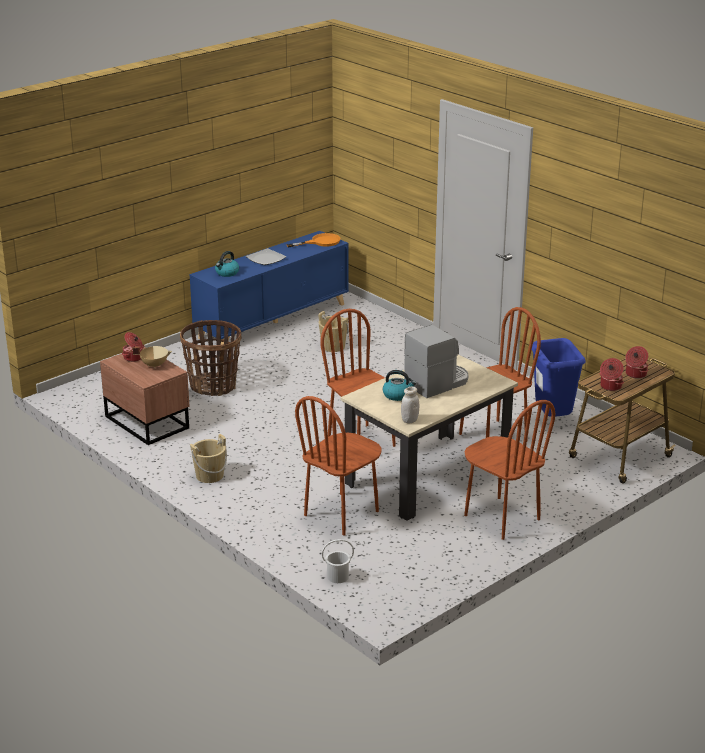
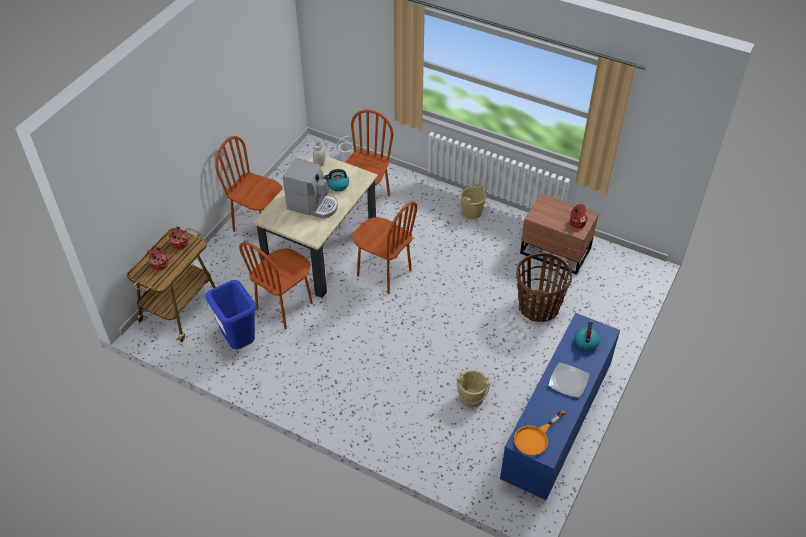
camera: 160 degrees right, 20 degrees up
(154, 365) = (554, 219): beige cooking pot -> none
(437, 383) = (313, 205): coffee machine -> coffee machine turned 105 degrees counterclockwise

